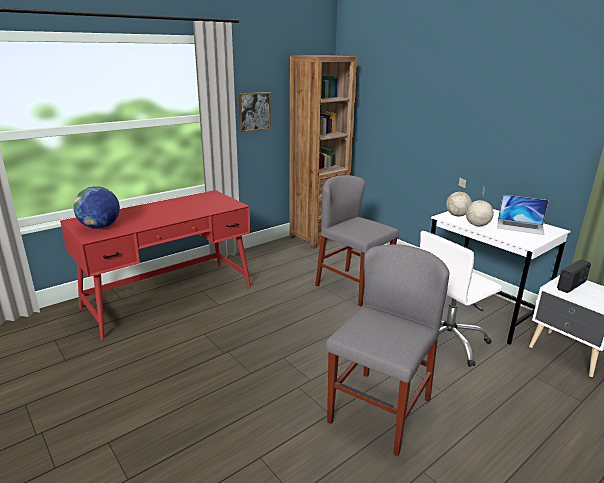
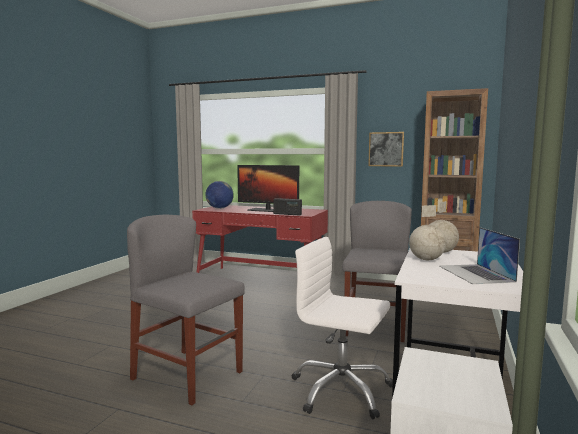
camera: 60 degrees right, 15 degrees down
(172, 211) = (267, 210): none -> monitor
(379, 410) = (187, 375): grey chair -> grey chair turned 150 degrees counterclockwise
(571, 285) = (452, 367): radio -> radio (287, 214)

